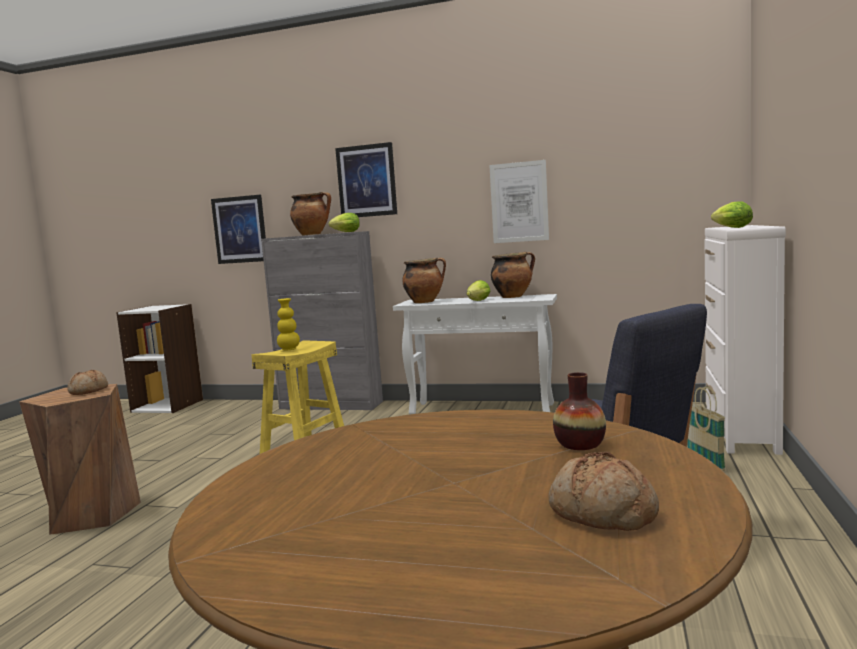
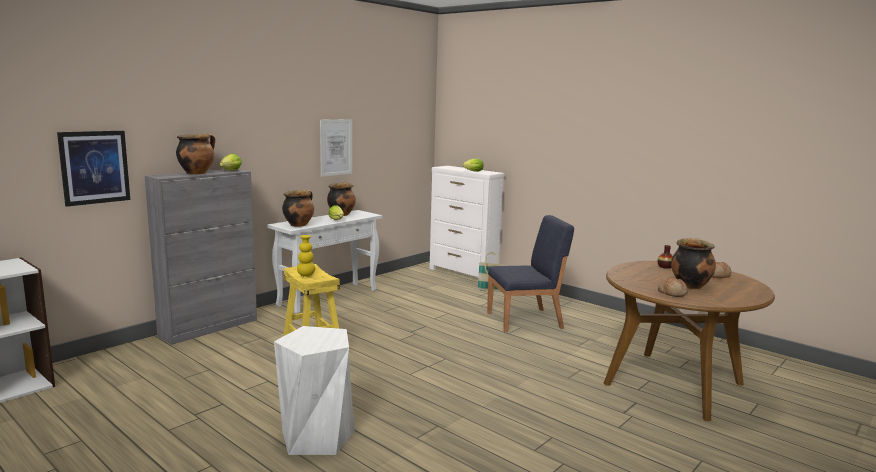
camera: 65 degrees left, 5 degrees up
(89, 391) = (316, 334): bread -> bread (672, 293)
(91, 514) = (316, 437): brown stool -> white stool
(366, 181) = (231, 124): picture -> none
(400, 491) = (689, 285): none -> cooking pot

